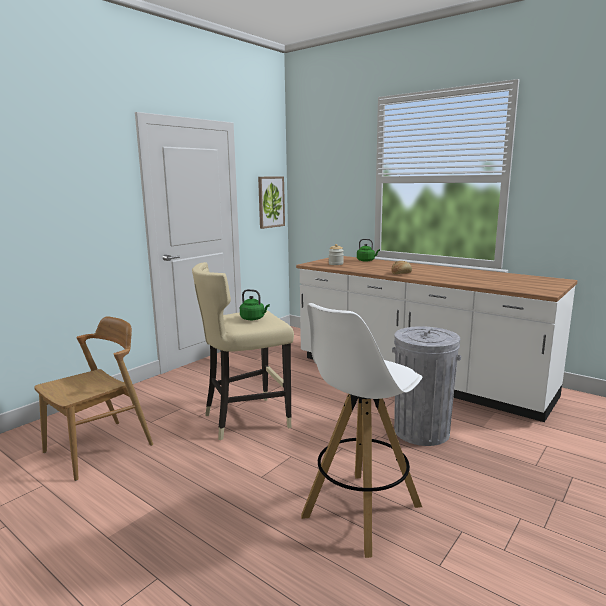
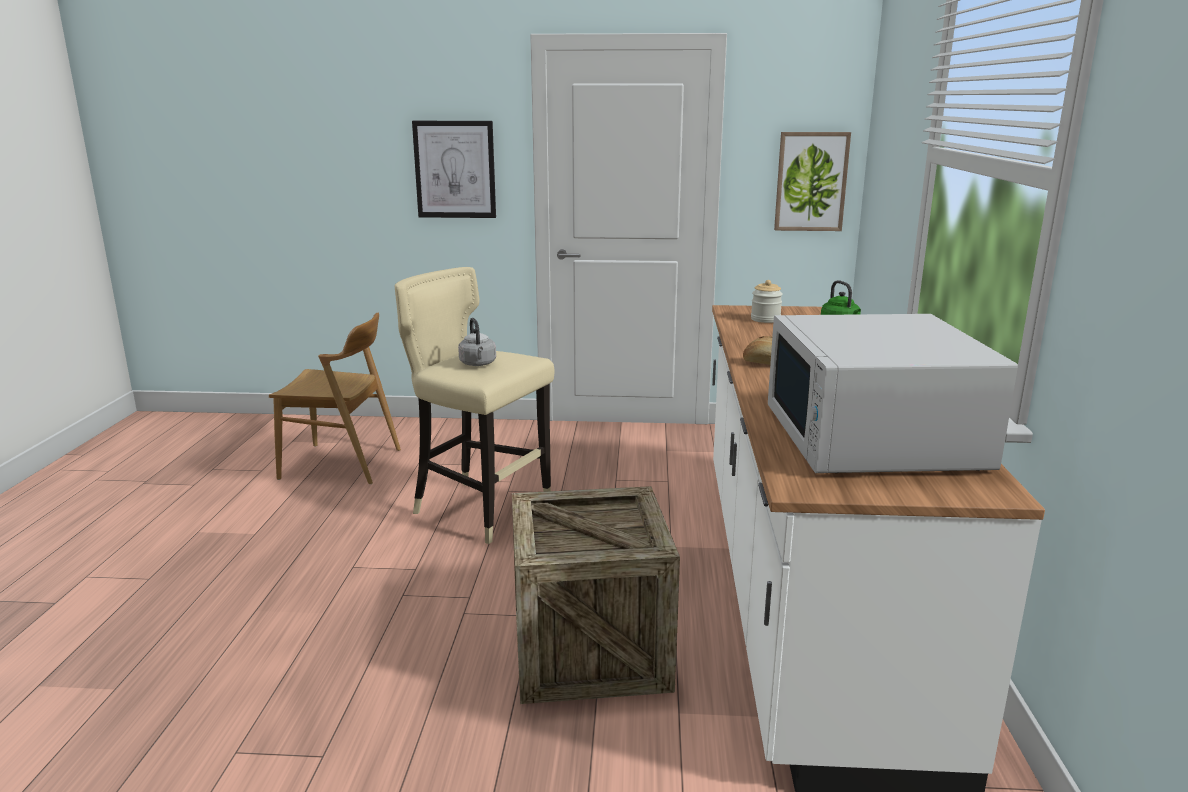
camera: 55 degrees right, 5 degrees up
(93, 206) = (455, 169): none -> picture
(253, 318) = (478, 364): green kettle -> grey kettle
(361, 511) = (321, 658): white stool -> none
(421, 431) = (589, 650): grey trash can -> crate
(504, 280) = (872, 439): none -> white microwave

